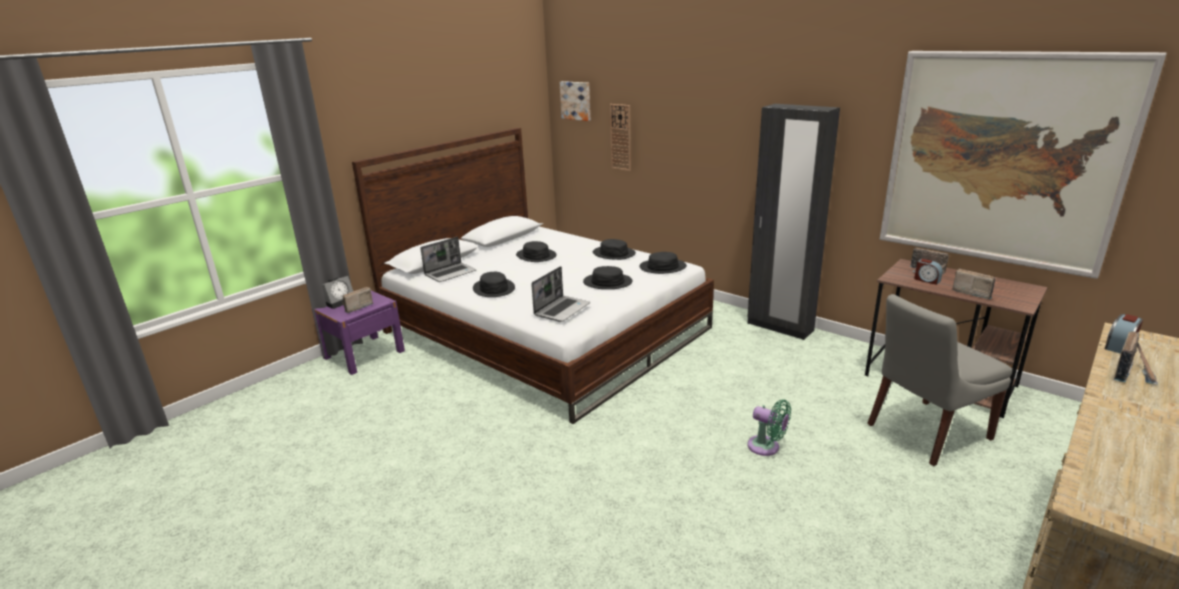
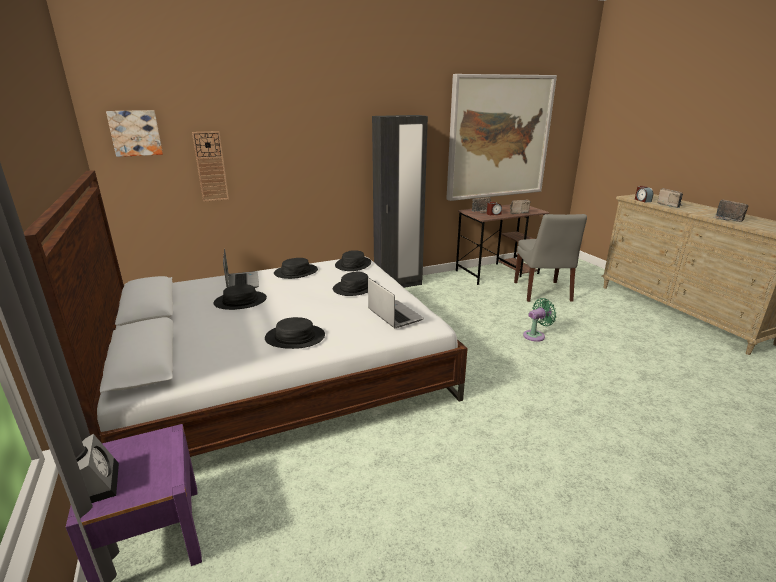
camera: 65 degrees left, 0 degrees up
(356, 307) = (151, 466): radio -> radio (727, 219)
(451, 273) = (205, 355): laptop -> laptop (242, 282)

